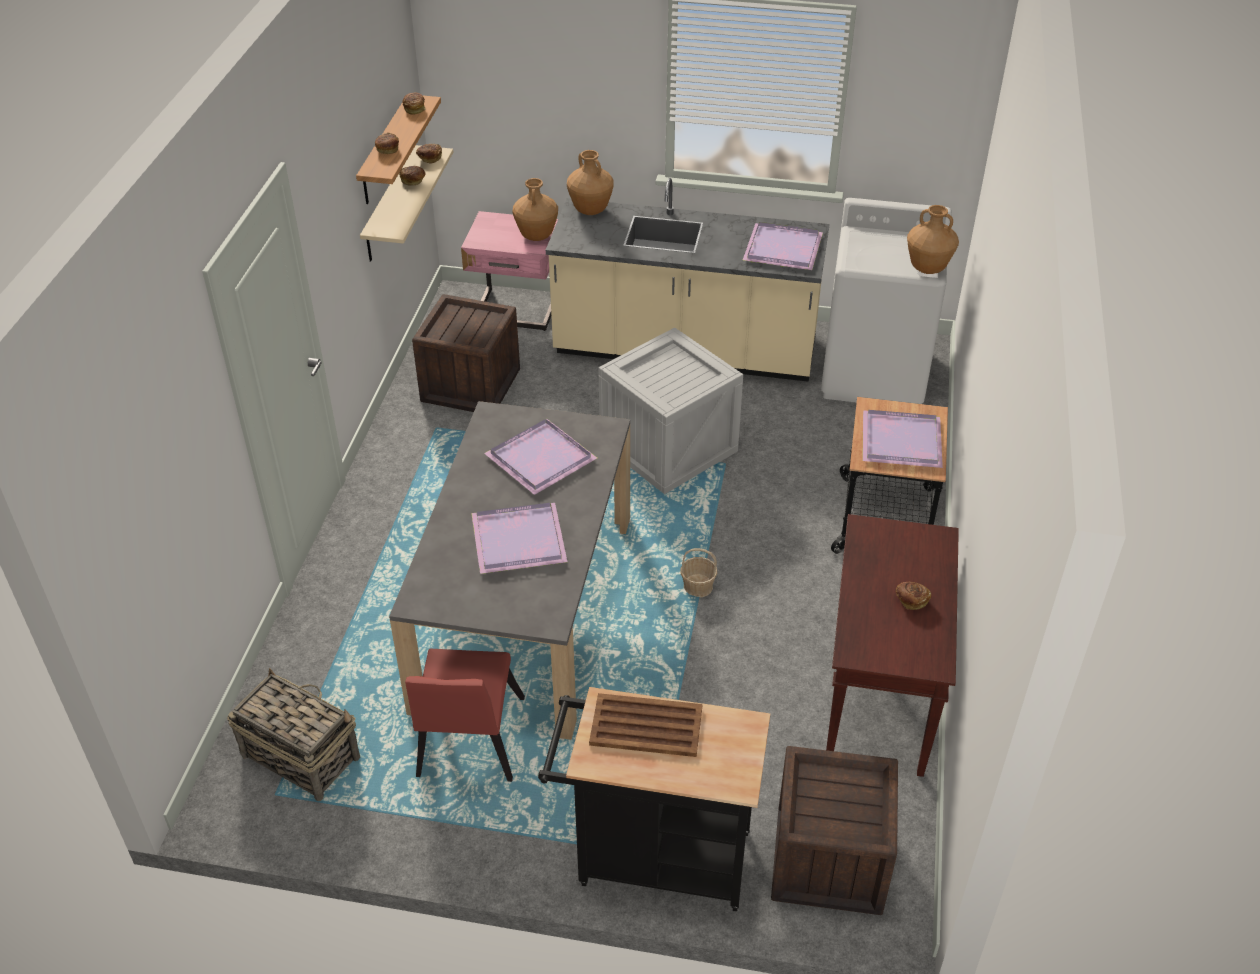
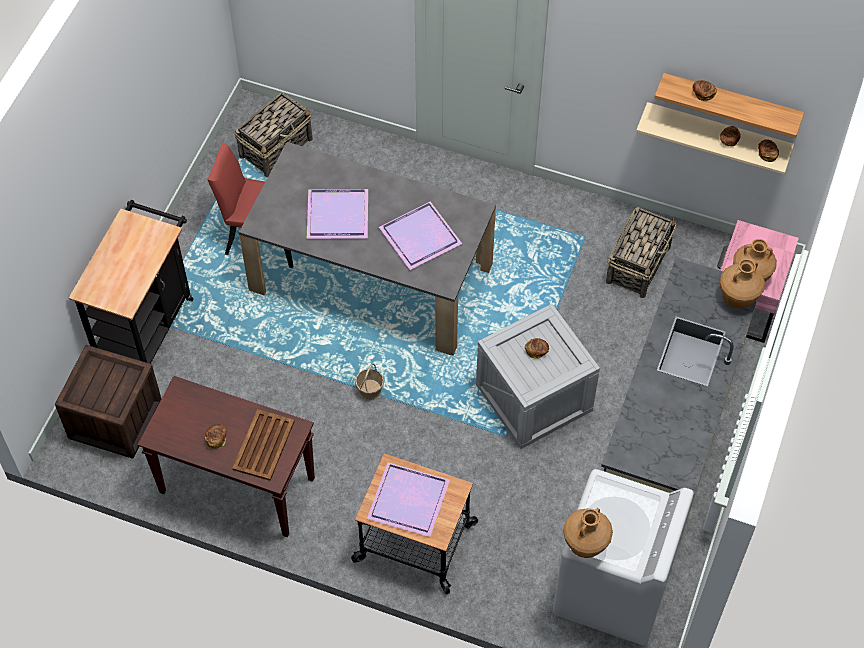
camera: 100 degrees right, 15 degrees up
(414, 109) = (774, 115): bread -> bread (536, 351)
(471, 385) = (638, 264): crate -> basket
(647, 726) = (141, 252): brown tray -> brown tray (263, 446)
(781, 249) = (653, 441): purple tray -> none

